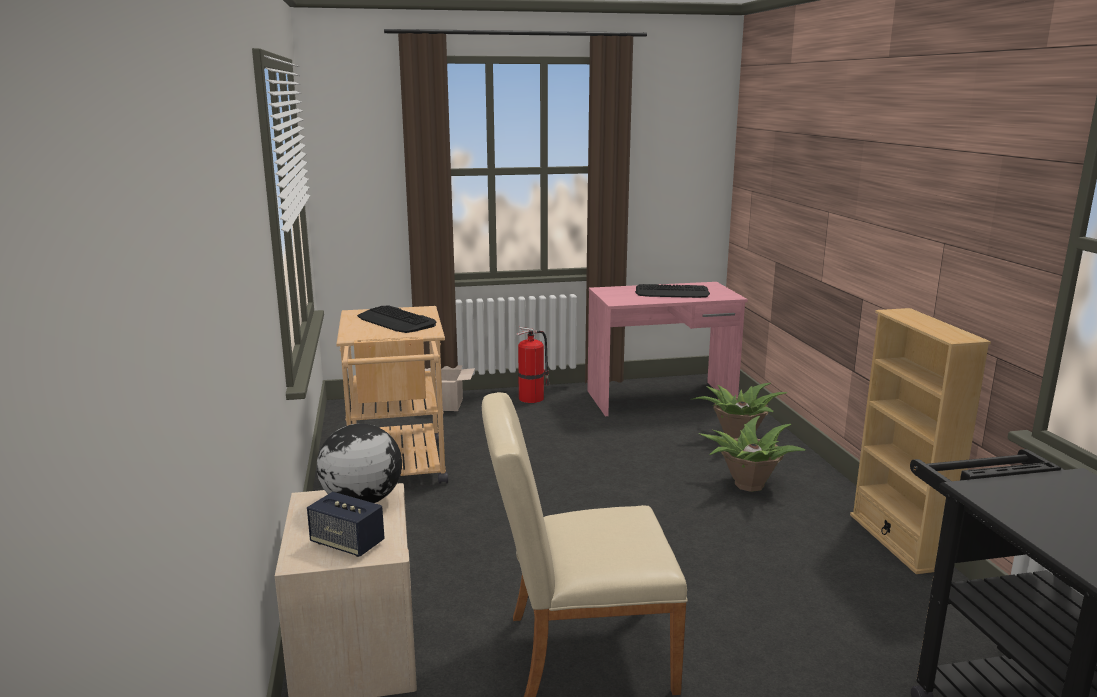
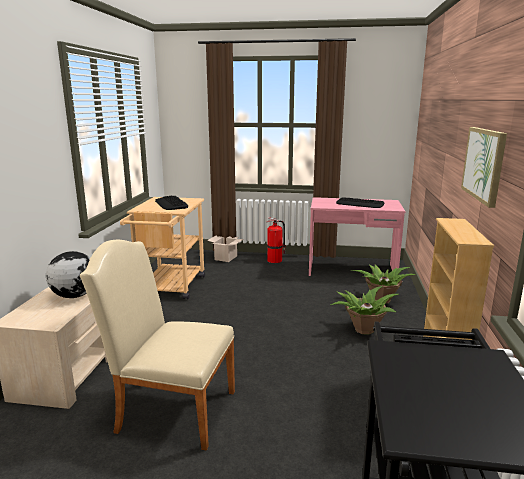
camera: 20 degrees right, 0 degrees up
(347, 543) = (40, 316): speaker -> none
(943, 234) = (484, 164): none -> picture

